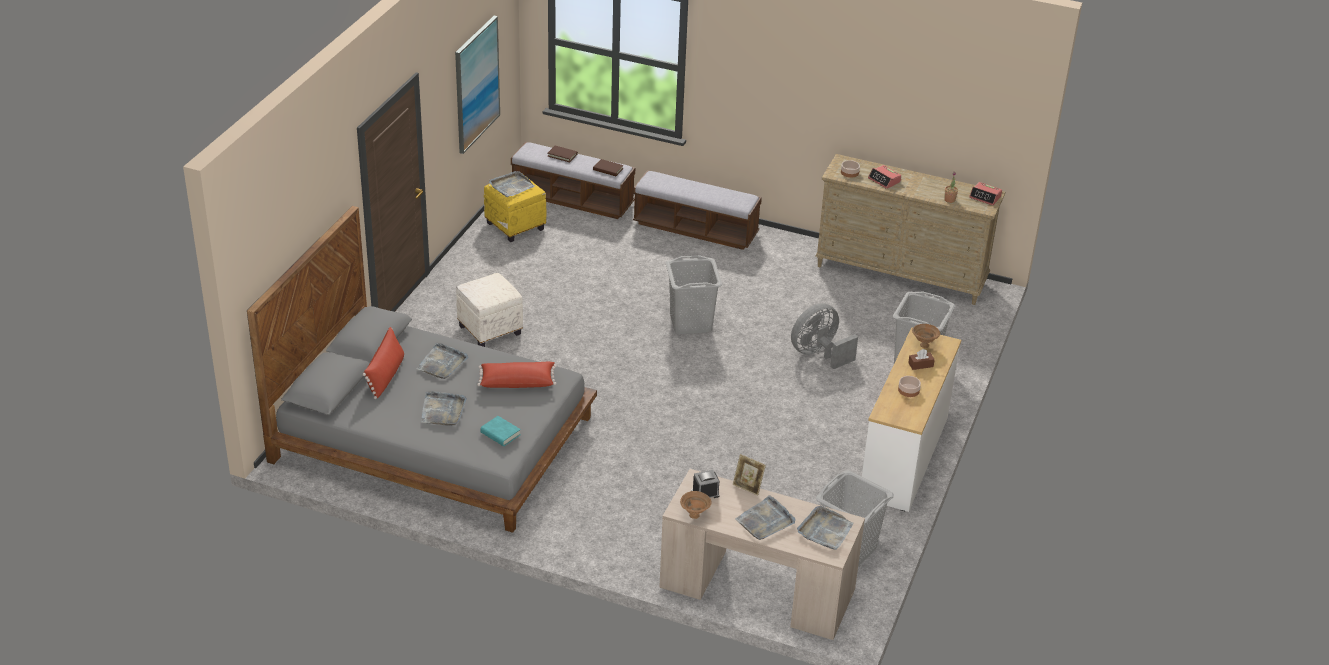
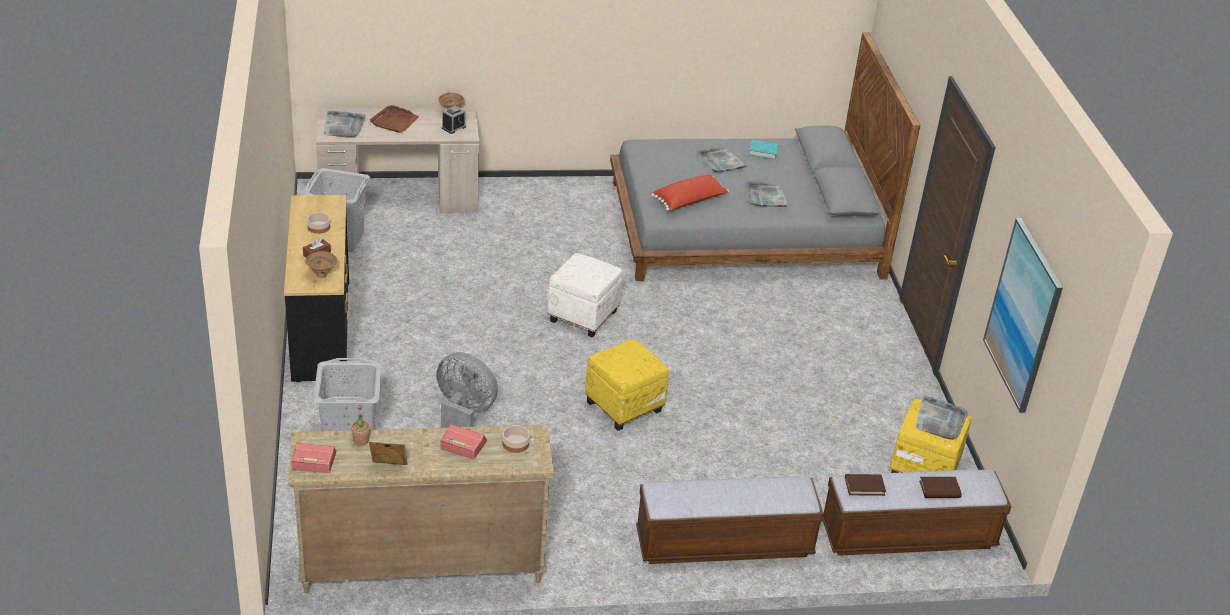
camera: 150 degrees right, 0 degrees up
(386, 375) = (797, 178): red pillow -> none
(490, 329) = (807, 334): white ottoman -> white ottoman (583, 317)
(500, 434) = (658, 157): turquoise book -> turquoise book (763, 152)
(690, 323) = (624, 406): grey laundry basket -> yellow ottoman
(748, 487) = (423, 139): picture frame -> picture frame (388, 467)
(765, 521) = (394, 121): grey tray -> brown tray
(819, 354) = (464, 414): grey fan -> grey fan turned 90 degrees counterclockwise
(904, 457) = (320, 329): white dresser -> black dresser

